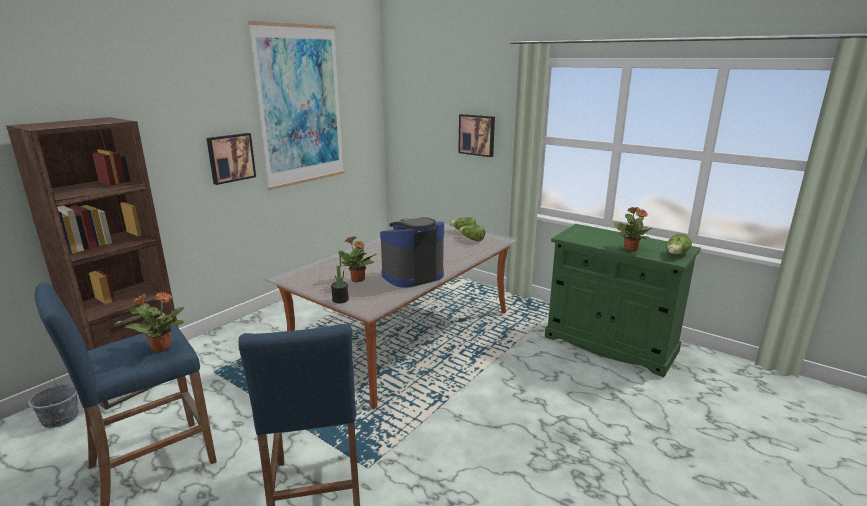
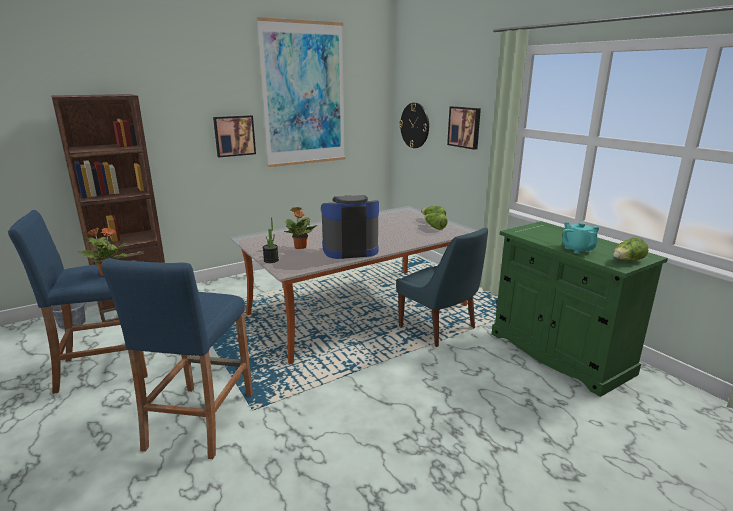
camera: 20 degrees right, 0 degrees up
(415, 133) = (415, 125): none -> wall clock
(495, 340) = (439, 328): none -> blue chair
(630, 249) = (577, 249): potted plant -> turquoise teapot

